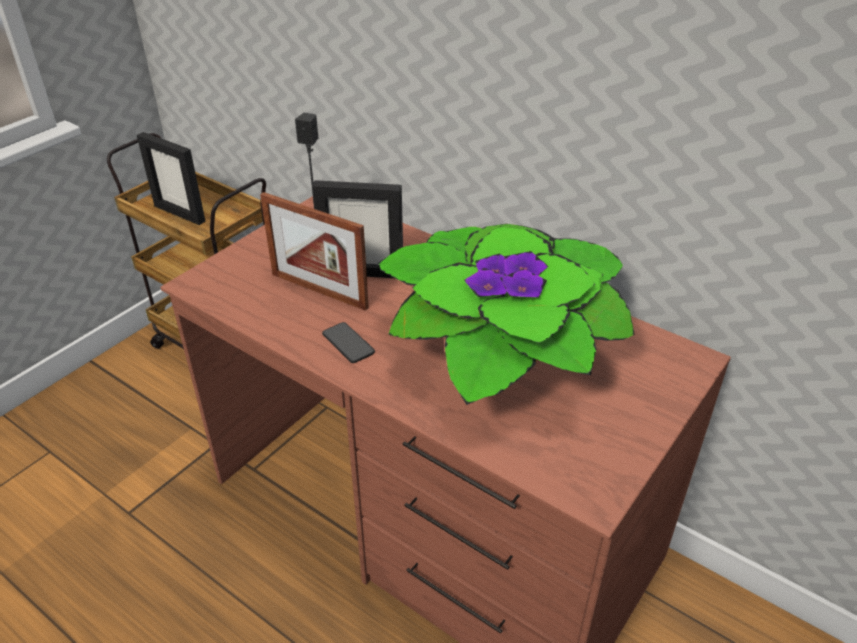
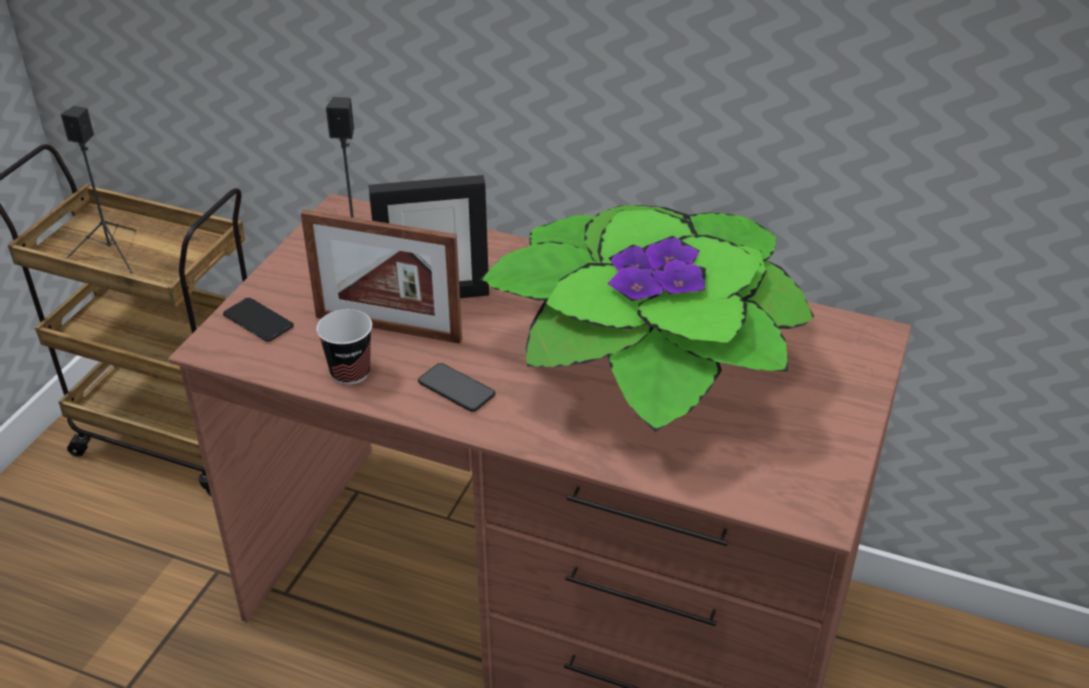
camera: 15 degrees left, 0 degrees up
(180, 213) = (112, 253): picture frame -> black speaker
(232, 270) = (258, 321): none -> phone
(278, 318) = (350, 372): none -> cup

